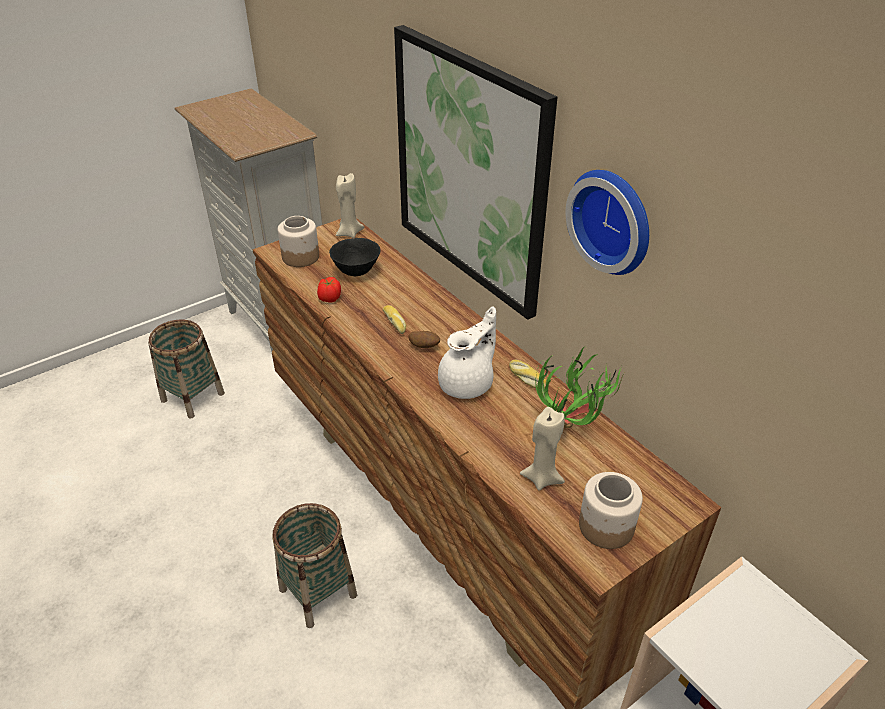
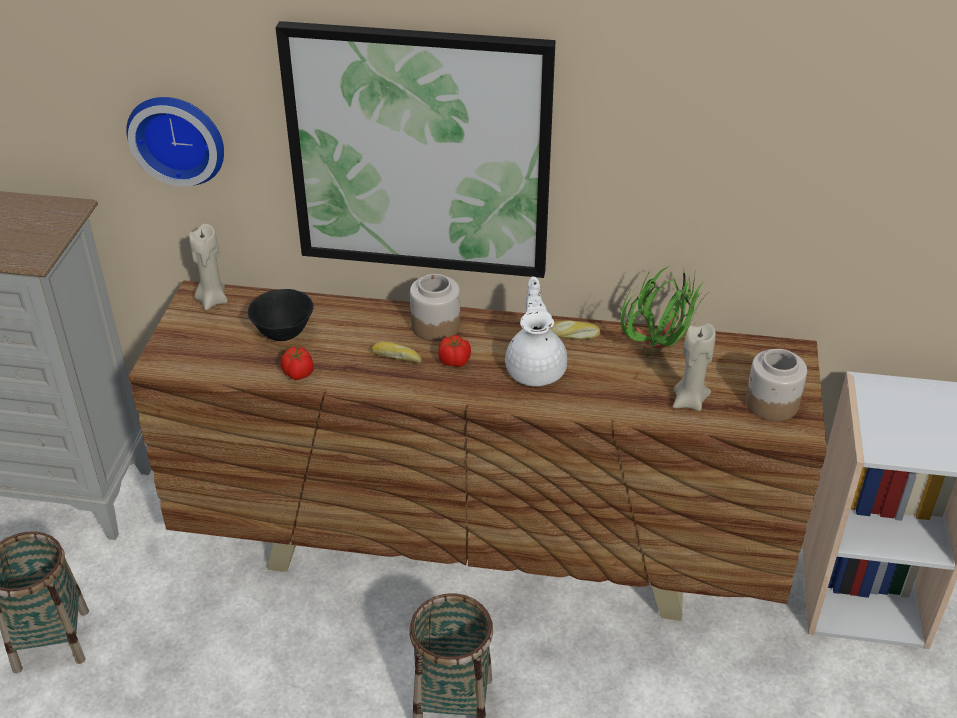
camera: 45 degrees left, 0 degrees up
(301, 257) = (199, 352): jar -> jar (435, 325)
(424, 347) = (455, 362): potato -> tomato
(614, 220) = (646, 134): wall clock -> wall clock (178, 137)

